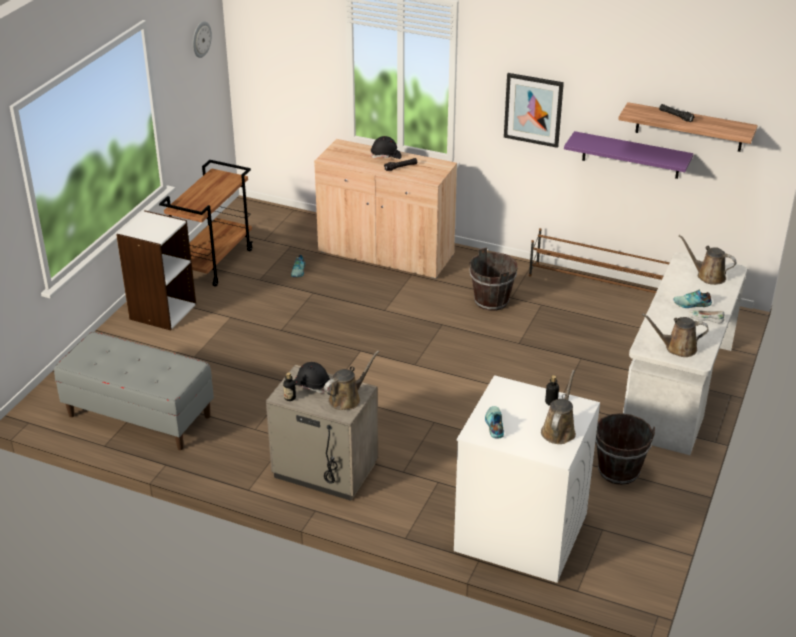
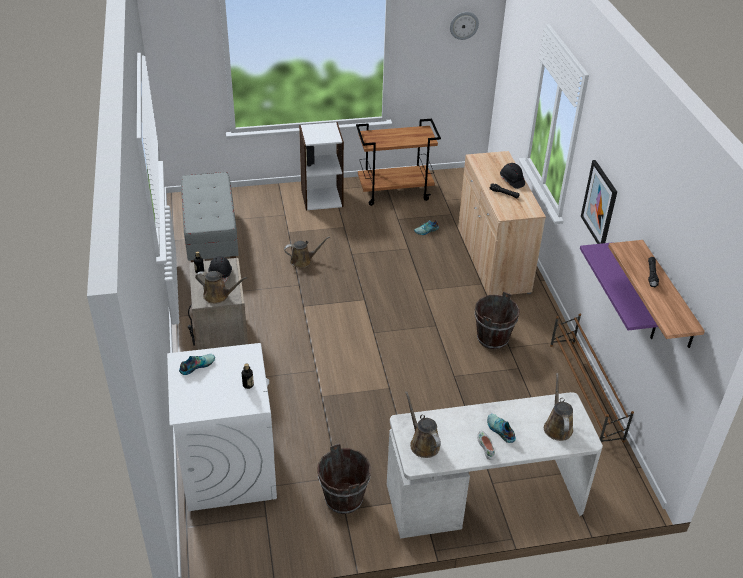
camera: 55 degrees right, 5 degrees up
(559, 430) = (215, 402): brown watering can -> brown watering can (303, 261)

